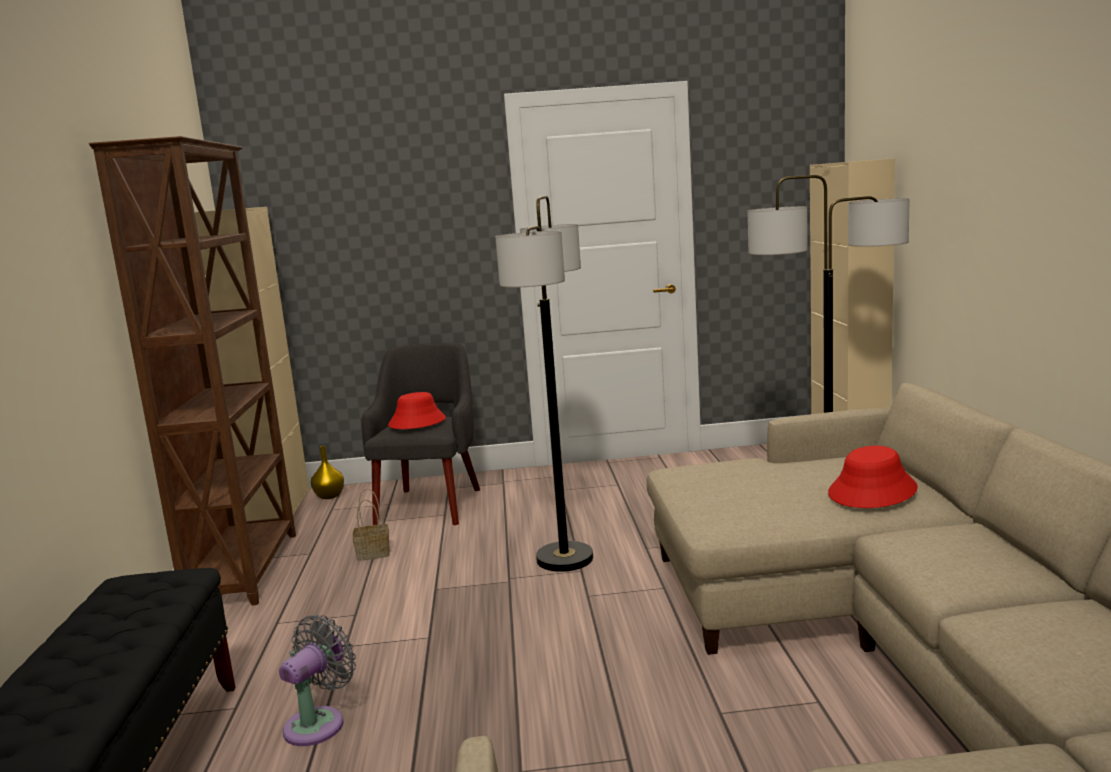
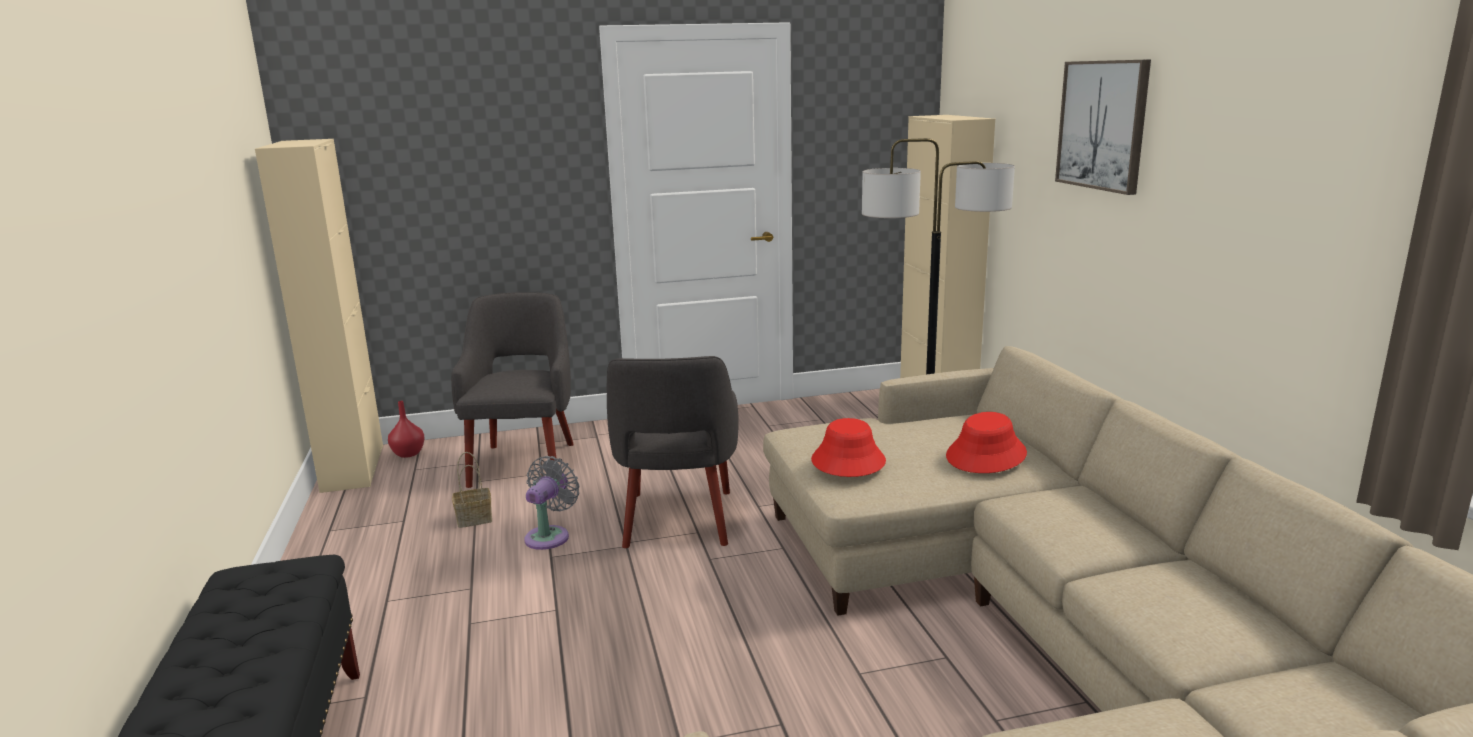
camera: 10 degrees left, 5 degrees up
(246, 569) = (336, 541): brown bookcase -> none
(319, 723) = (462, 707): grey fan -> grey fan (550, 536)
(329, 496) = (408, 453): yellow vase -> red vase
(417, 422) = (511, 378): red hat -> red hat (847, 461)
(564, 559) = (678, 520): floor lamp -> grey armchair
(999, 148) = (1103, 125): none -> picture

